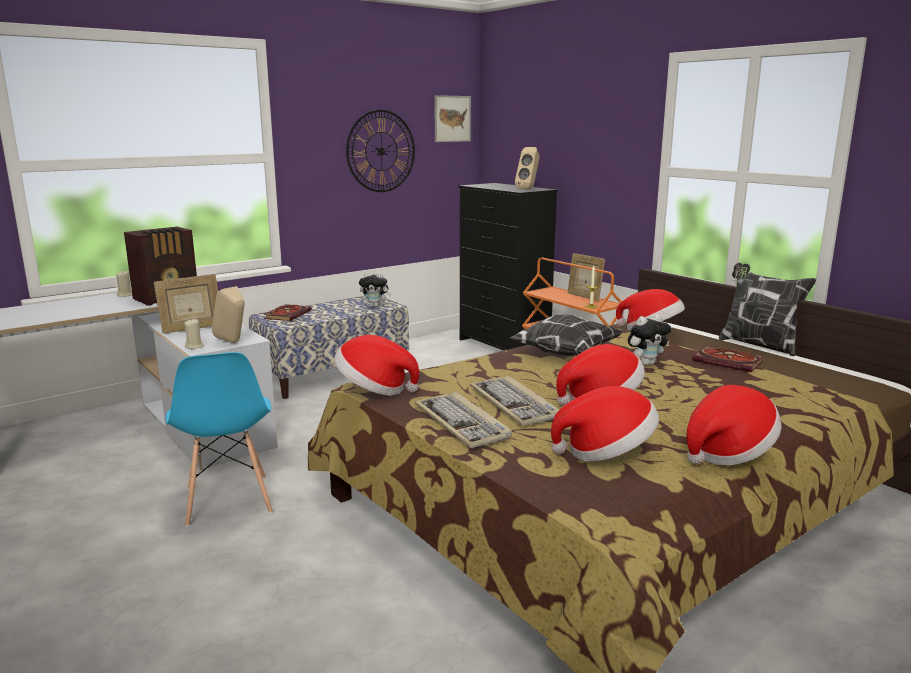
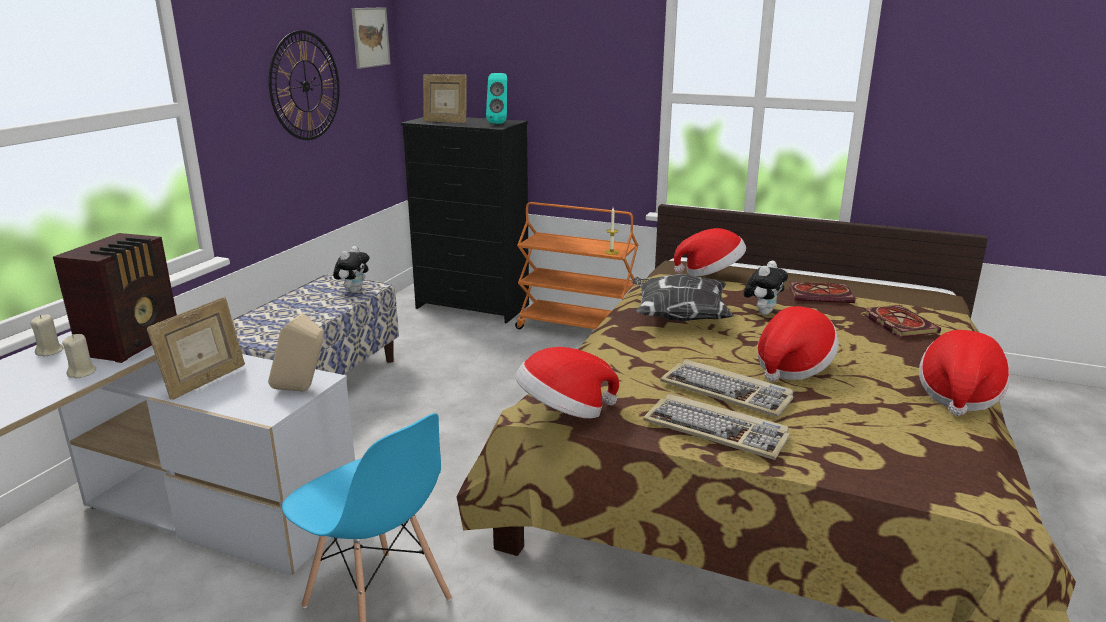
camera: 30 degrees left, 5 degrees up
(194, 346) = (256, 410): beige candle -> beige candle (82, 373)
(287, 314) = (254, 325): book -> book (897, 323)
(375, 306) = (354, 291): plush toy -> plush toy turned 45 degrees counterclockwise
(528, 189) = (499, 123): beige speaker -> turquoise speaker
(584, 297) = (587, 241): picture frame -> picture frame (445, 122)
(606, 452) = (881, 425): hat -> none
(758, 344) = (803, 269): pillow -> none

